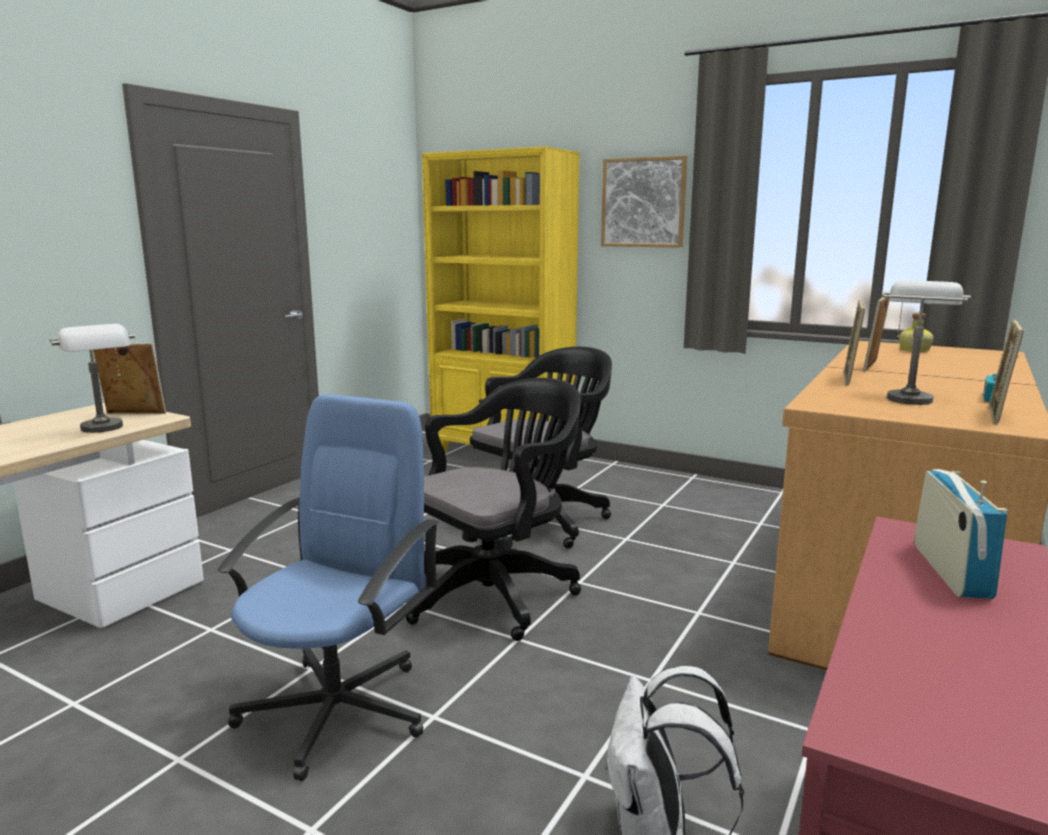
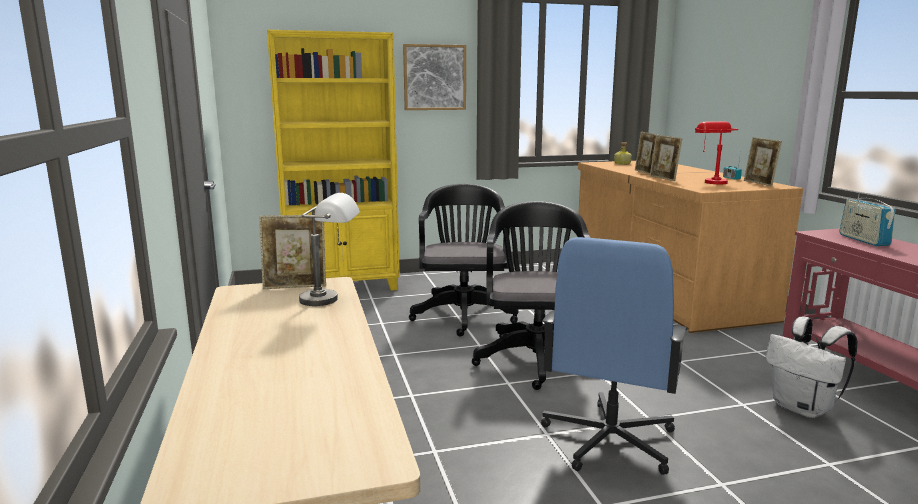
camera: 45 degrees left, 0 degrees up
(134, 414) = (295, 287): picture frame -> picture frame turned 150 degrees counterclockwise
(338, 710) = (608, 441): blue office chair -> blue office chair turned 135 degrees counterclockwise
(909, 397) = (710, 181): grey table lamp -> red table lamp
(950, 571) = (863, 240): radio -> radio turned 150 degrees counterclockwise

